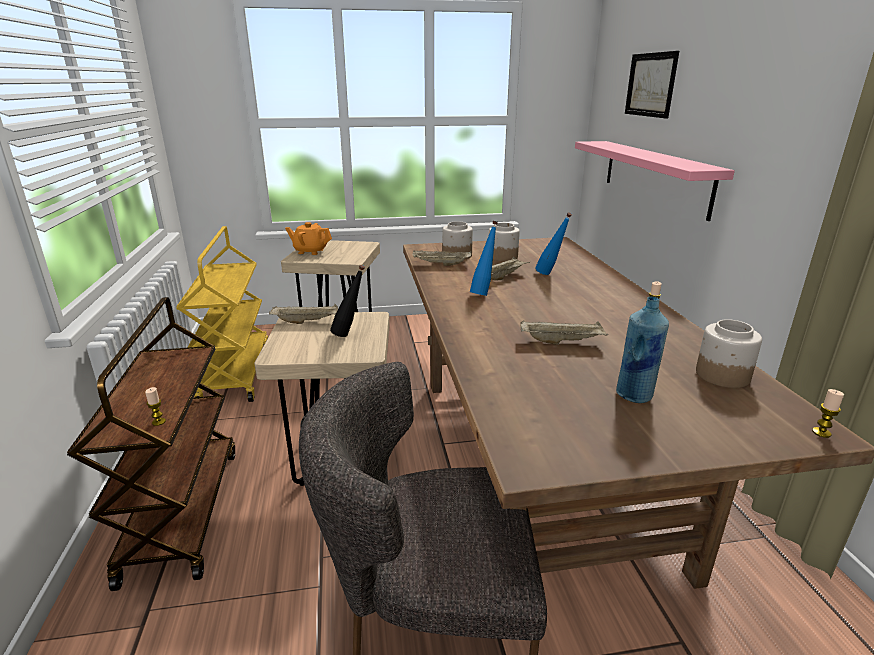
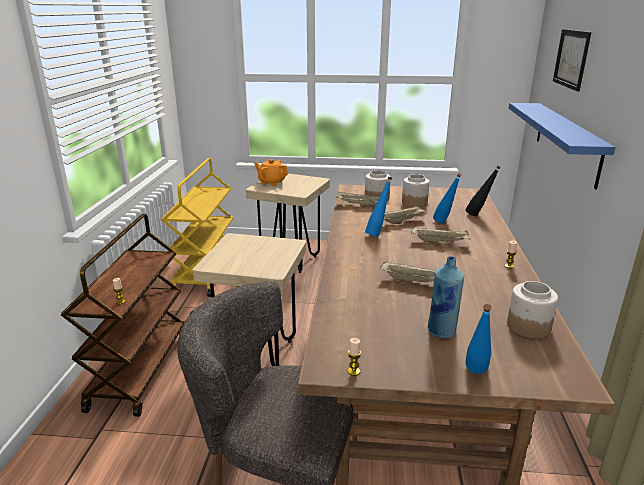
camera: 15 degrees right, 0 degrees up
(307, 321) = (242, 241): beige tray -> beige tray (440, 242)
(350, 335) = (268, 256): black bottle -> black bottle (479, 215)
(654, 176) = (566, 141): pink shelf -> blue shelf
(711, 442) = (475, 375): none -> blue bottle
(821, 432) = (575, 383): candle -> candle (353, 371)

